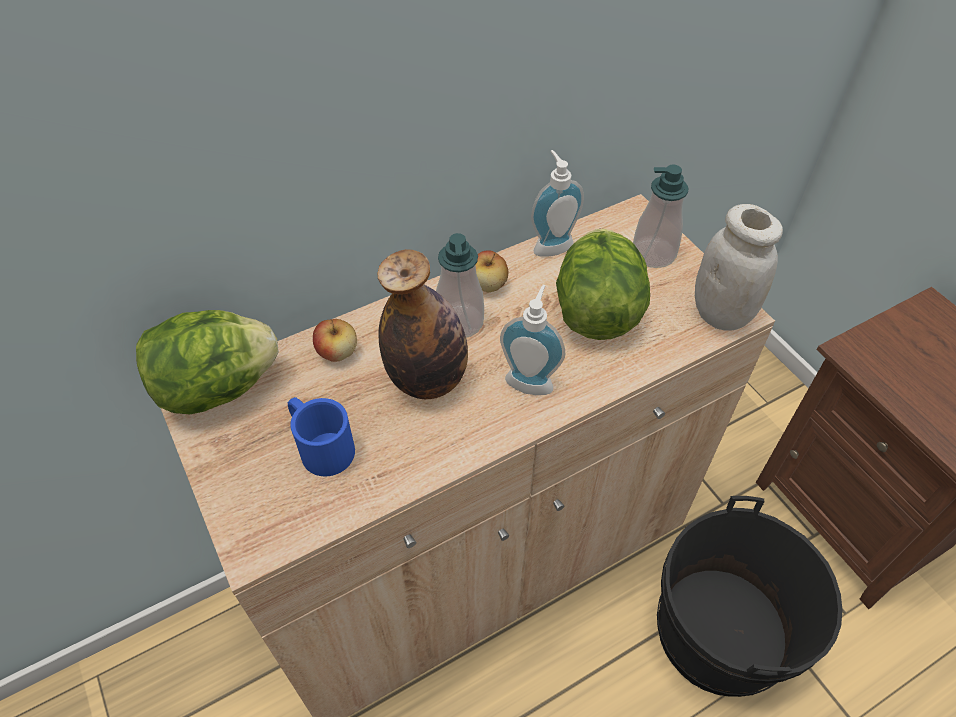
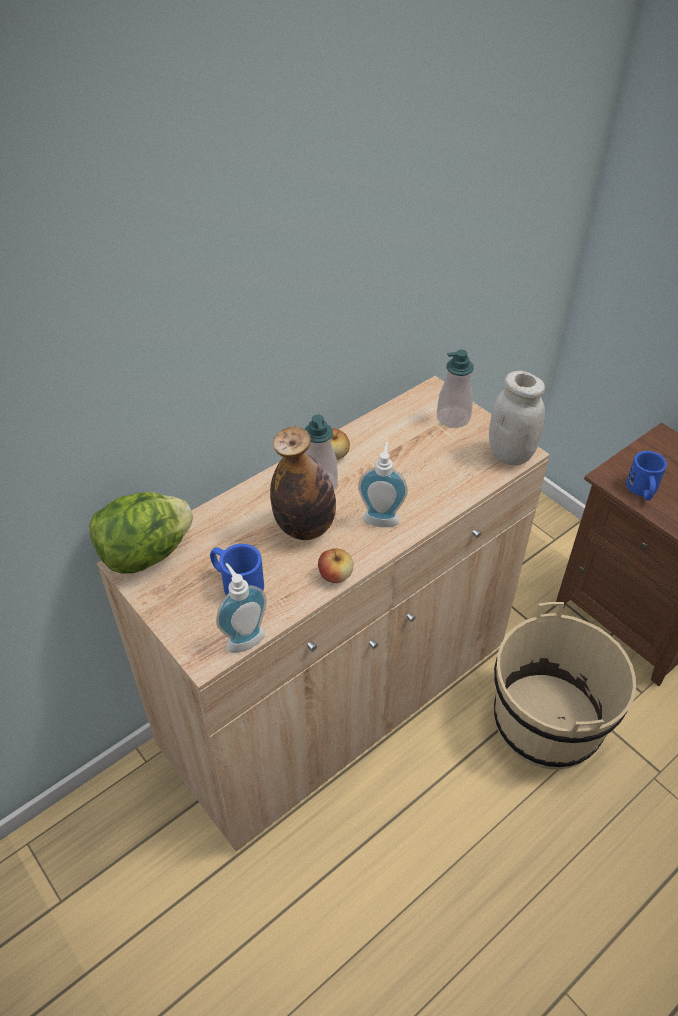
camera: 10 degrees left, 5 degrees down
(337, 352) = (232, 517): apple -> apple (335, 575)
(551, 244) = (375, 420): soap dispenser -> soap dispenser (243, 637)
(596, 311) = (419, 464): lettuce -> none
(720, 631) = (547, 721): black bucket -> beige bucket
(893, 376) = (642, 490): none -> blue mug

